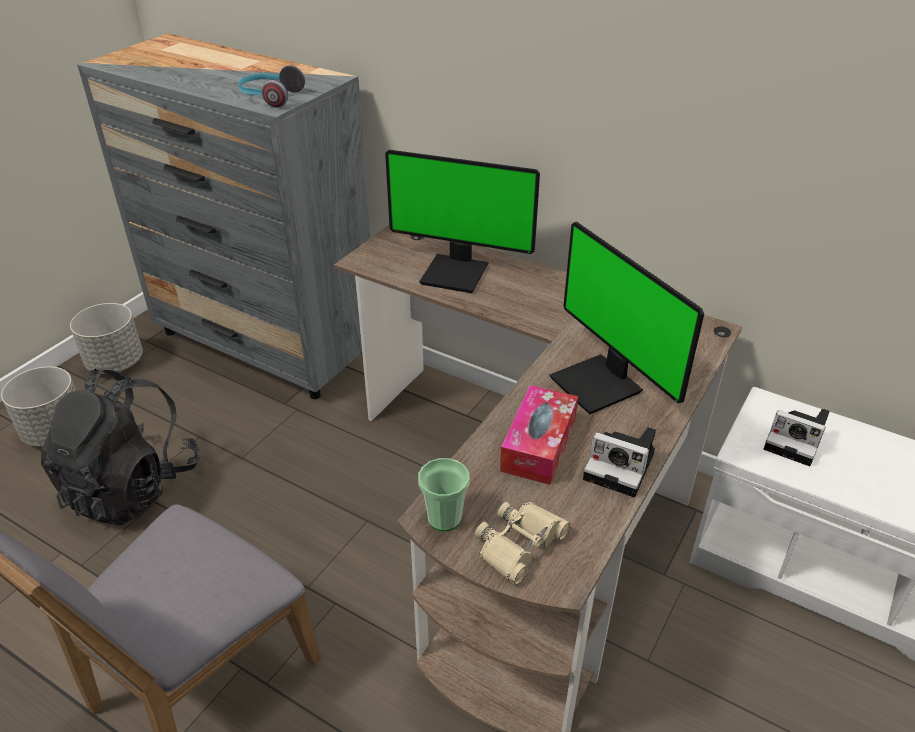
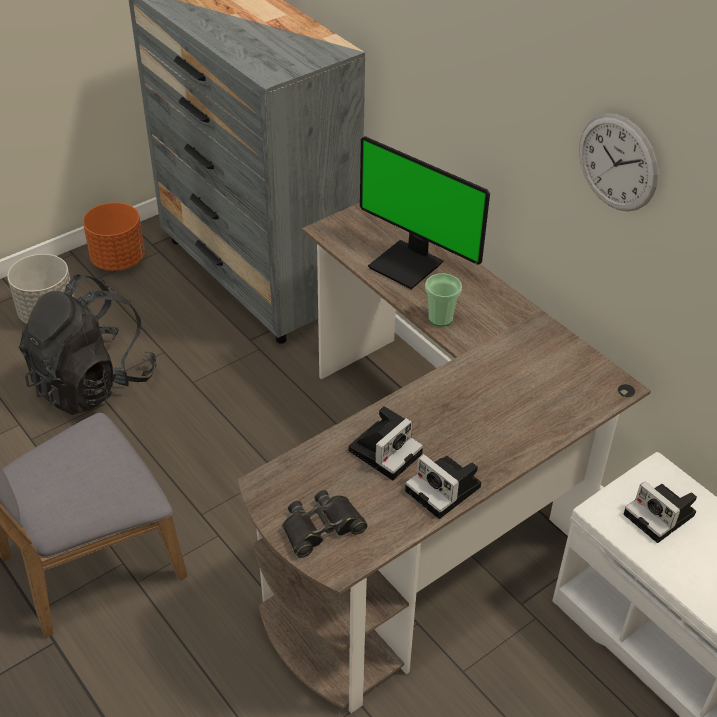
camera: 20 degrees right, 5 degrees up
(116, 362) = (119, 260): grey planter -> orange planter
(270, 98) = (271, 64): headphones -> none
(444, 518) = (274, 488): cup -> cup (440, 318)
(519, 544) = (321, 528): beige binoculars -> black binoculars
(538, 445) = (386, 450): tissue box -> camera
(599, 384) = (473, 410): monitor -> none
(683, 99) = (617, 163): none -> wall clock

